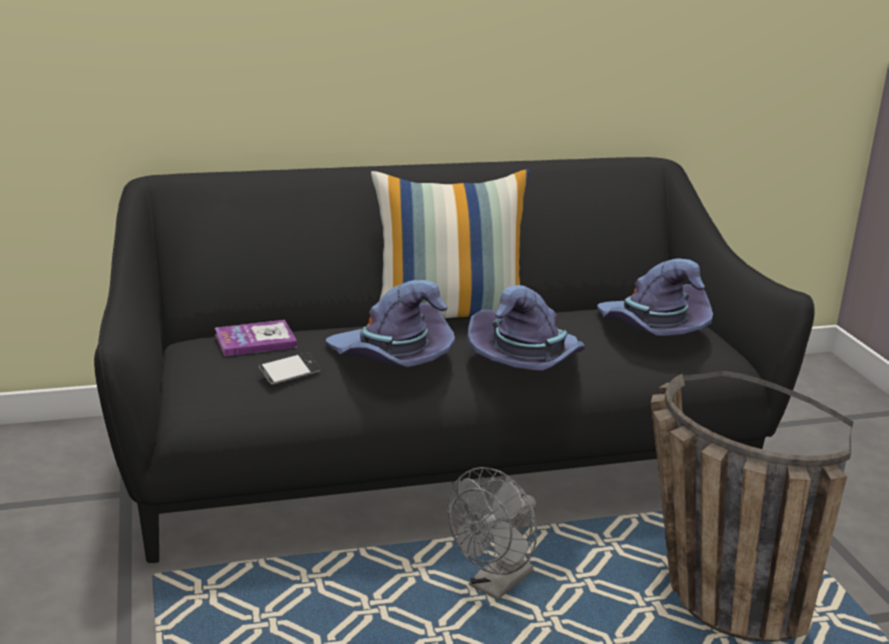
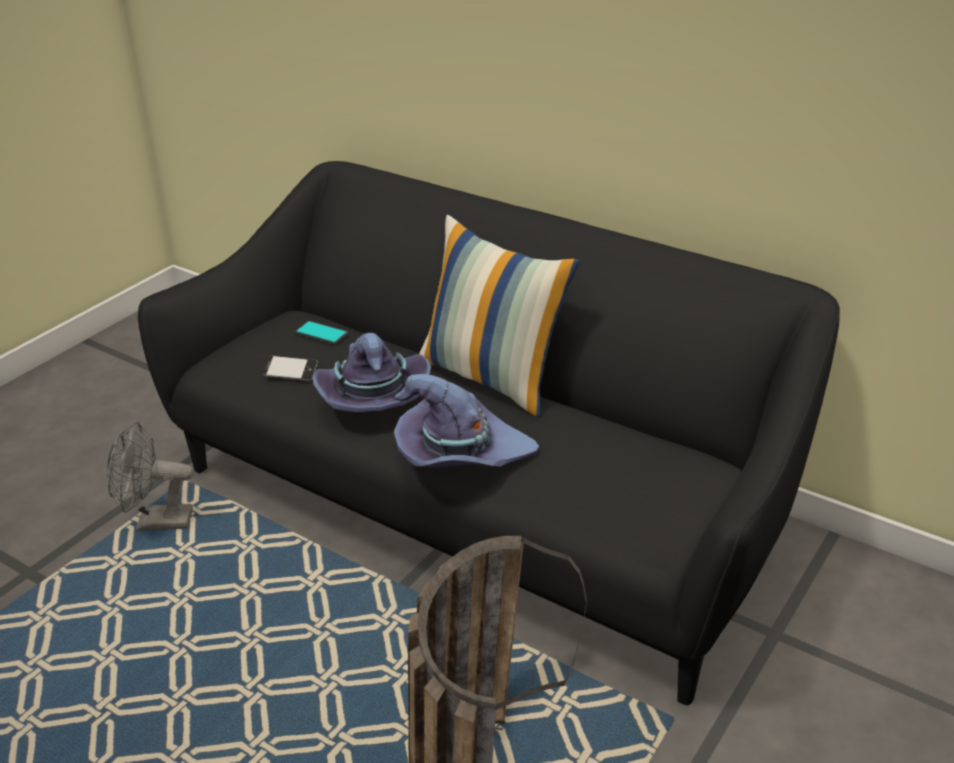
camera: 50 degrees right, 10 degrees up
(255, 340) = (322, 333): book -> phone
(495, 585) = (342, 631): grey fan -> grey fan (155, 522)
(651, 330) = (629, 480): purple hat -> none

